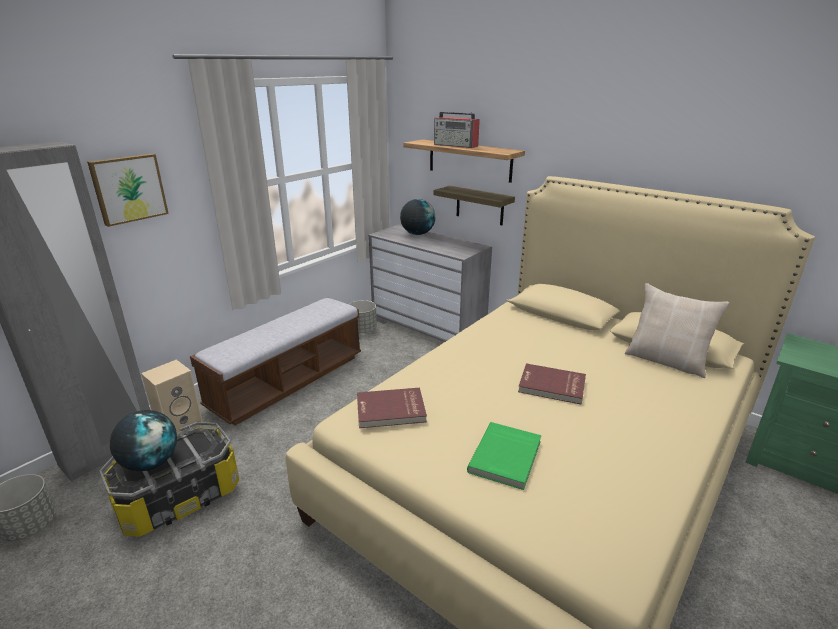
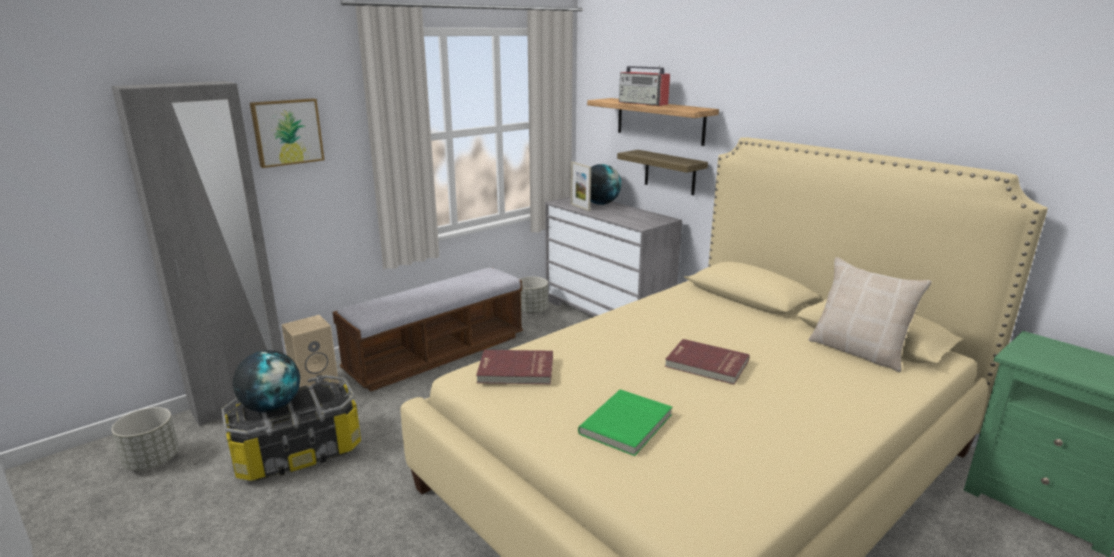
camera: 10 degrees right, 5 degrees down
(401, 238) = (580, 207): none -> picture frame

